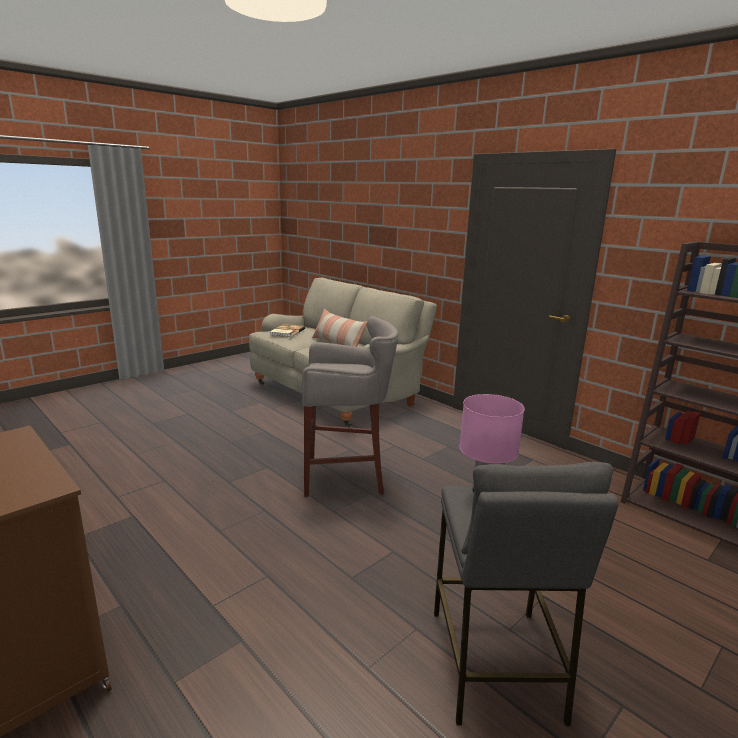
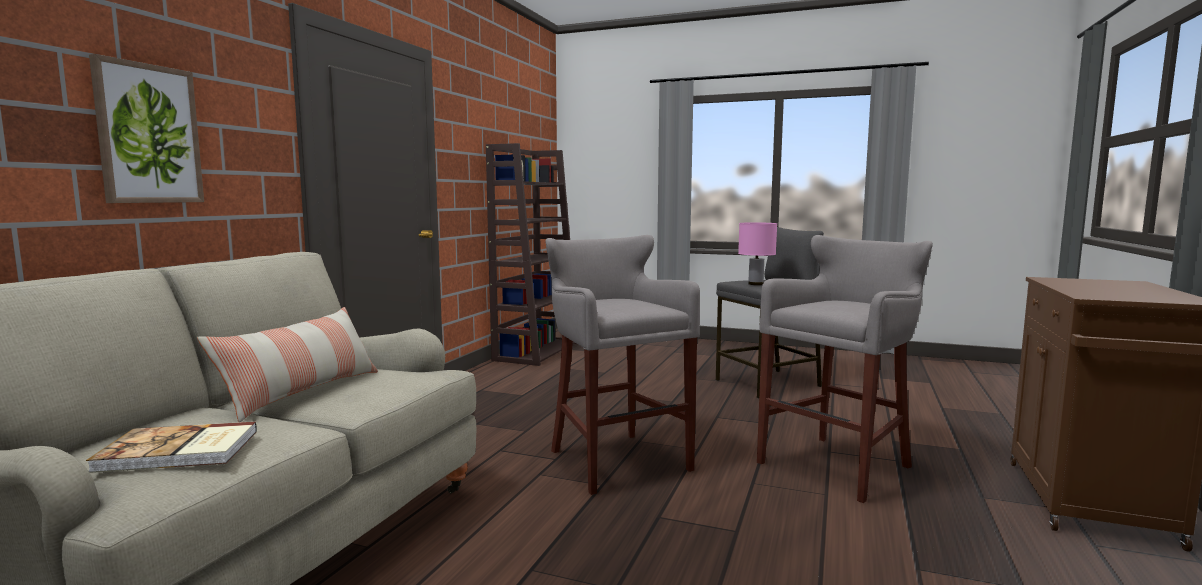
camera: 115 degrees left, 10 degrees down
(243, 564) = (838, 465): none -> grey stool
(401, 235) = (148, 134): none -> picture

